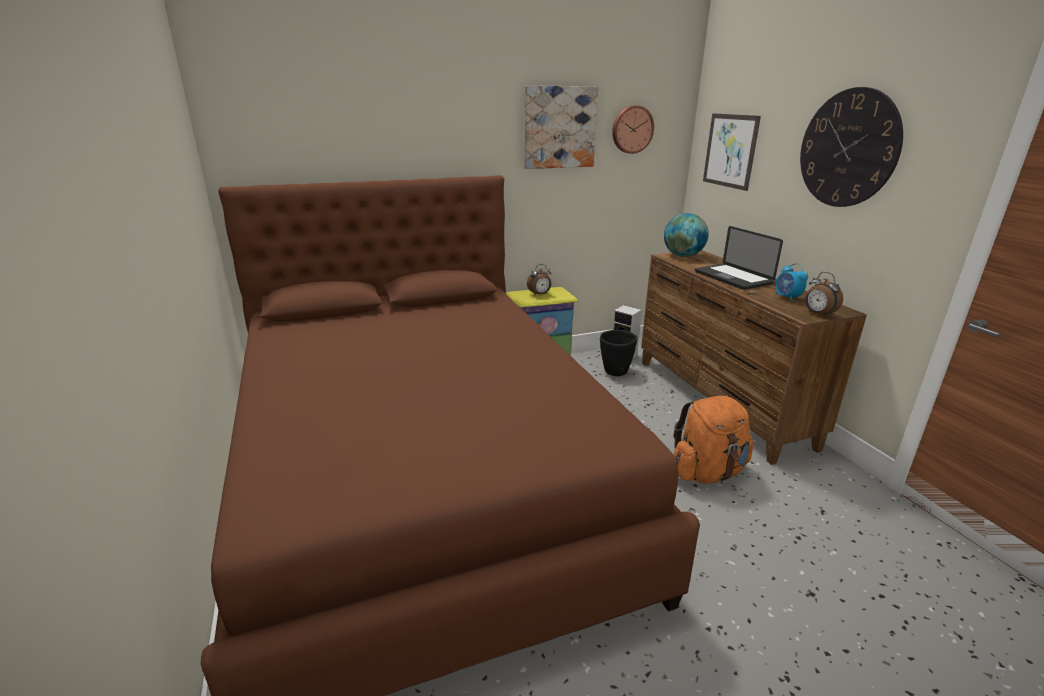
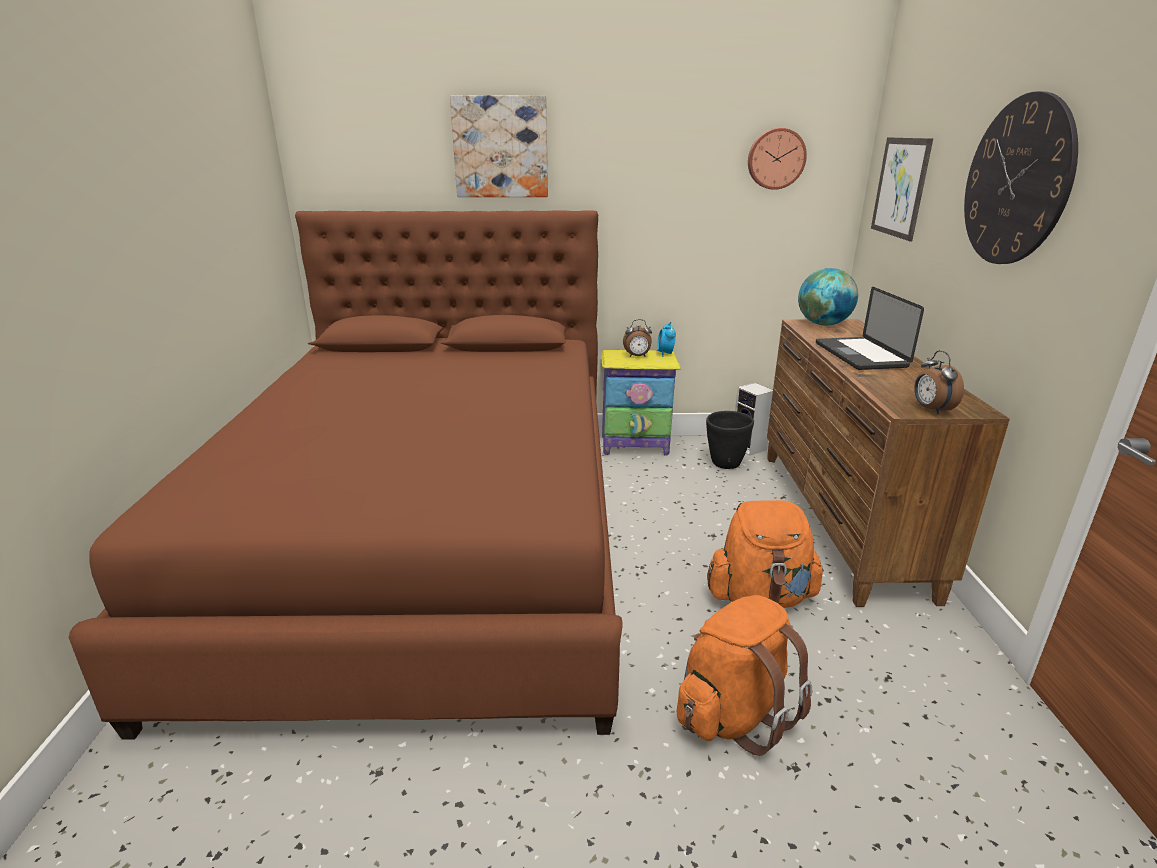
camera: 20 degrees right, 0 degrees up
(559, 127) = (675, 155): picture -> picture (500, 147)
(748, 566) = (734, 714): none -> orange backpack
(787, 298) = (909, 386): alarm clock -> alarm clock (665, 354)

